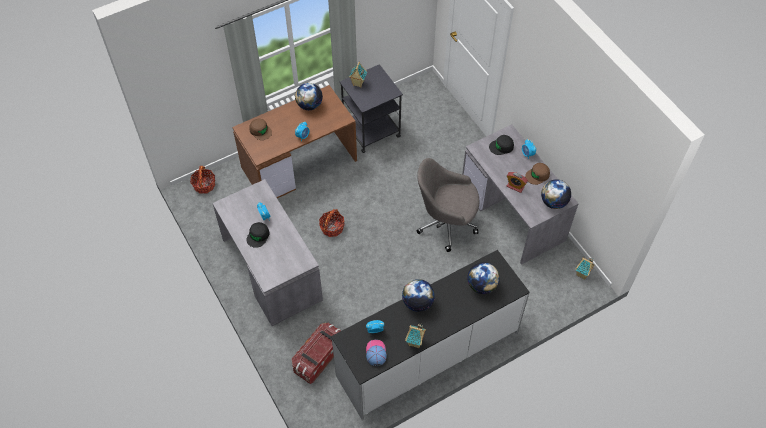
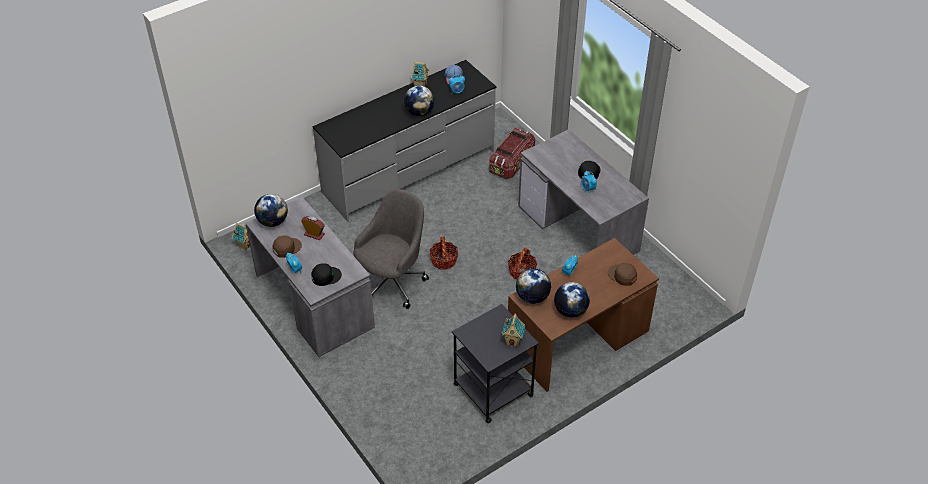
camera: 175 degrees right, 10 degrees down
(204, 185) = (684, 307): basket -> basket (444, 260)
(446, 225) = (392, 283): grey office chair -> grey office chair turned 60 degrees counterclockwise
(482, 285) = (358, 127): globe -> globe (532, 297)

